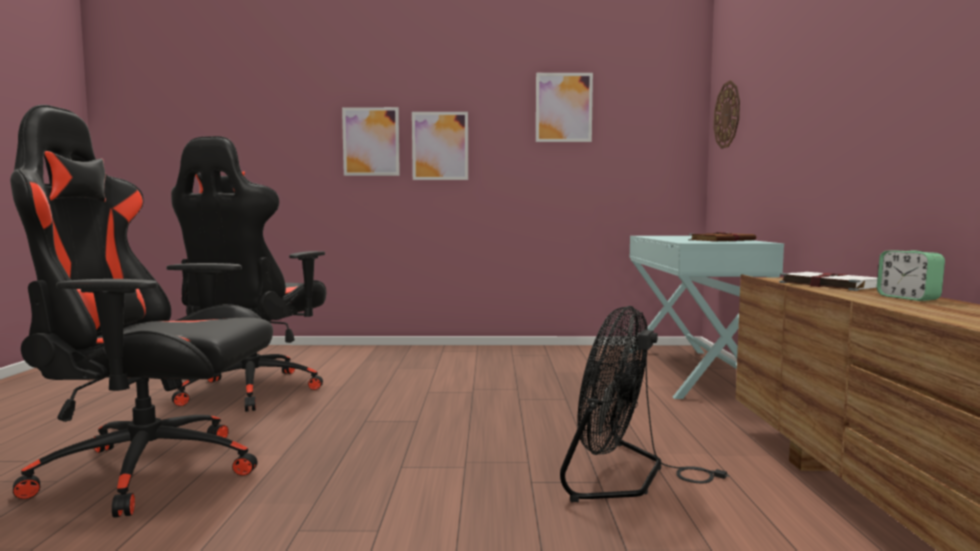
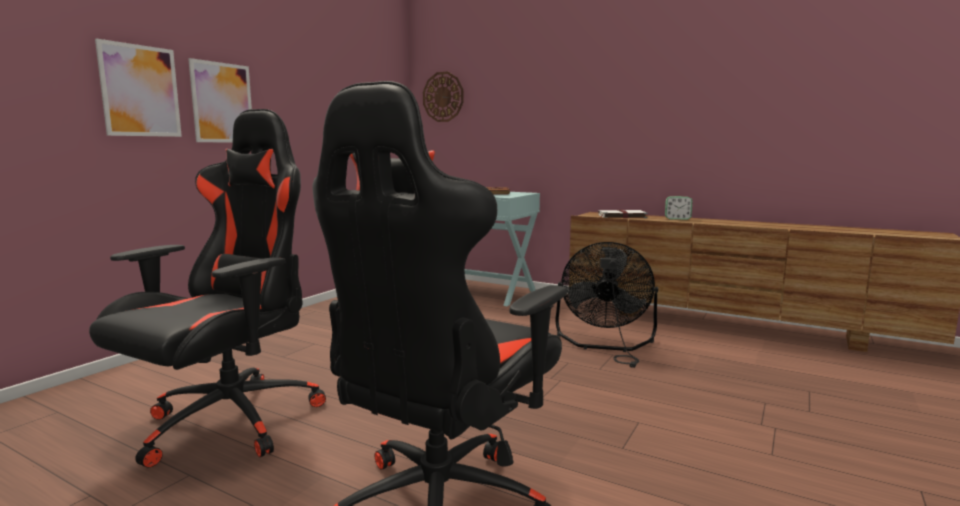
camera: 60 degrees left, 5 degrees up
(258, 387) = (221, 428): black office chair -> black office chair turned 105 degrees counterclockwise
(563, 107) = (325, 73): picture -> none
(630, 473) = (608, 345): black fan -> black fan turned 135 degrees clockwise

